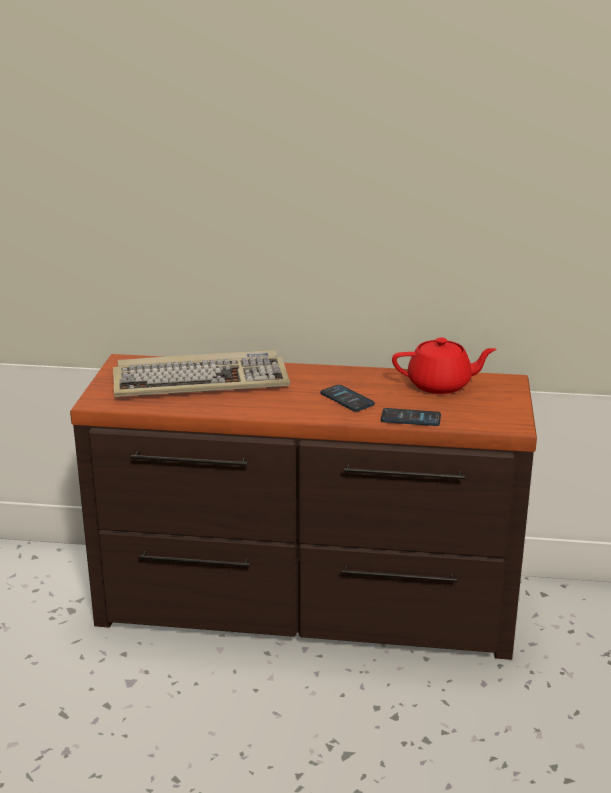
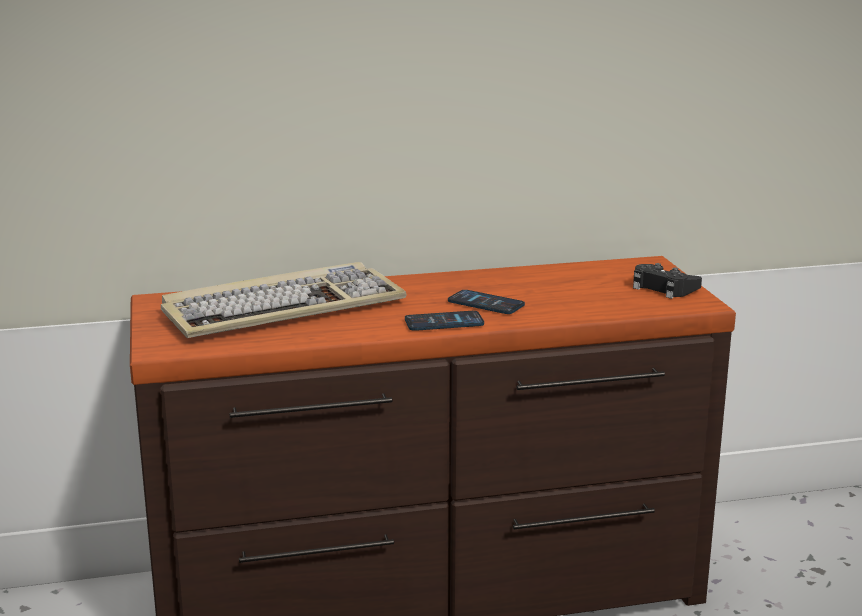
camera: 20 degrees left, 5 degrees down
(410, 418) = (580, 312): phone -> phone (444, 322)
(440, 385) = (579, 276): red teapot -> none
(497, 406) = (663, 288): none -> black game controller

